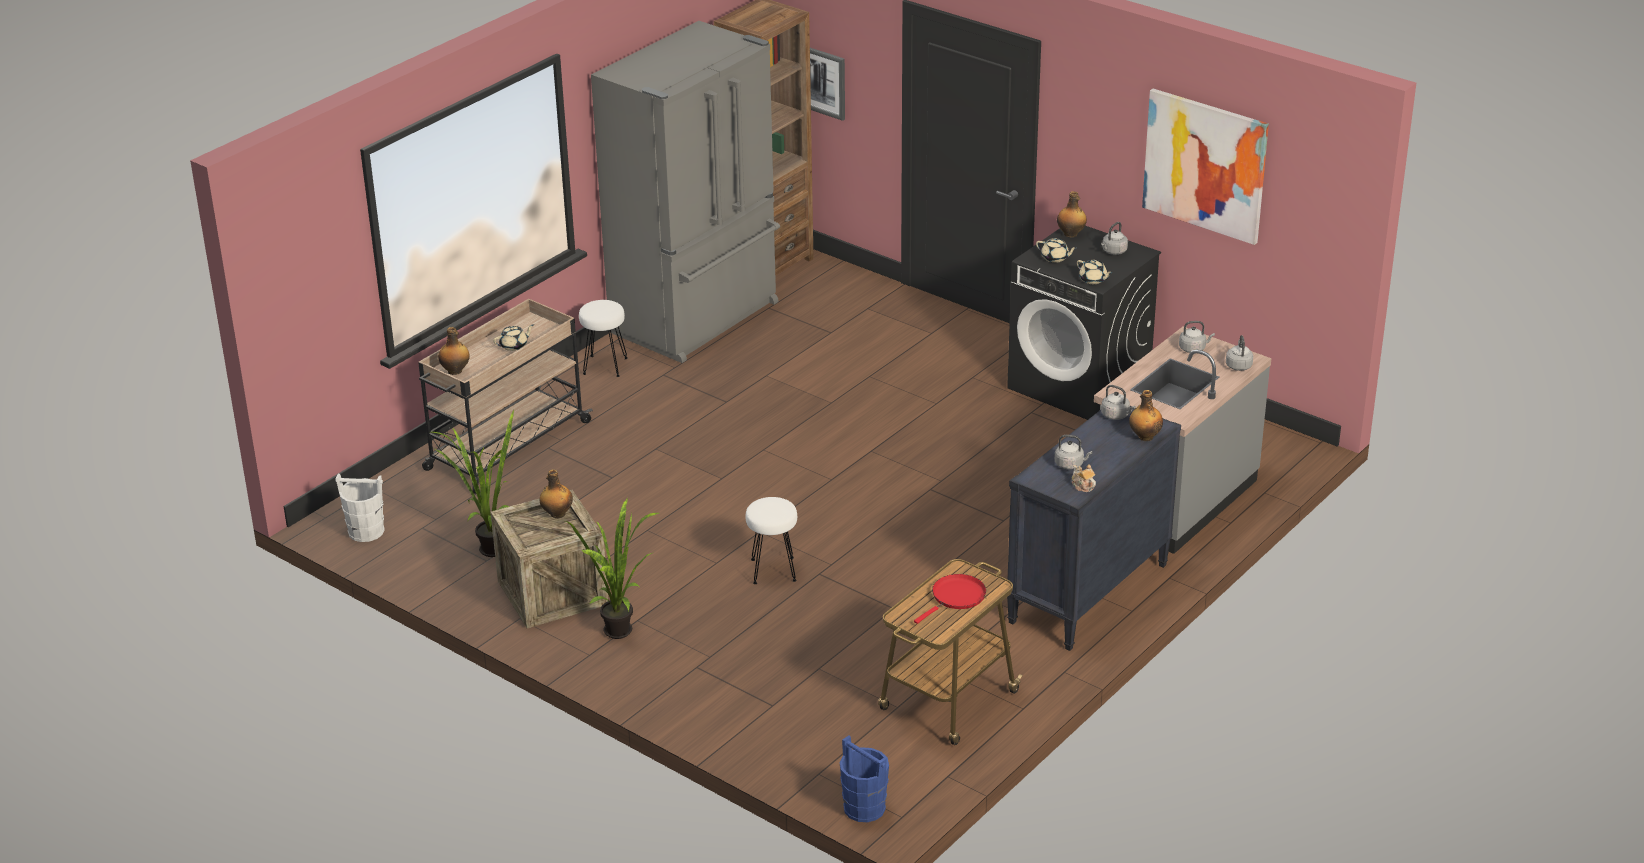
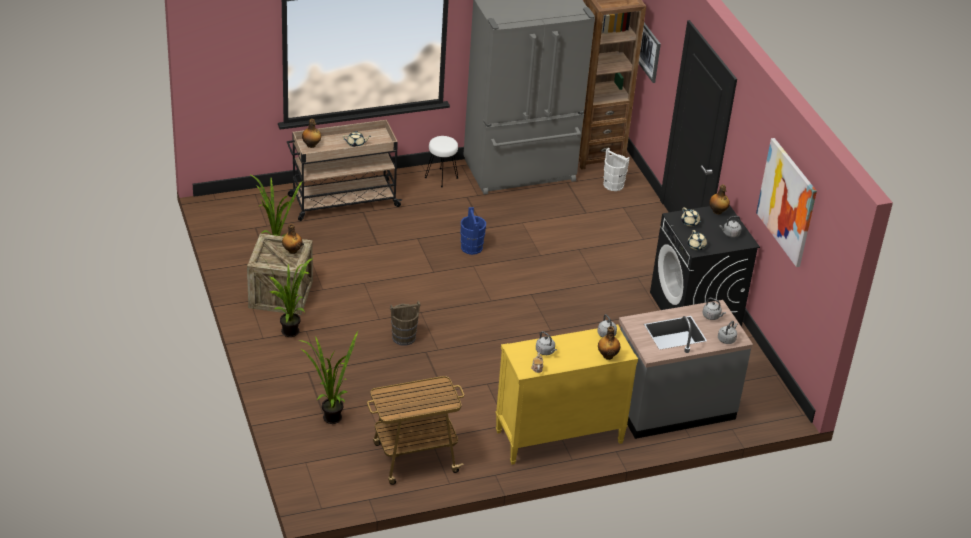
camera: 30 degrees right, 5 degrees up
(365, 531) = (226, 216): white bucket -> white bucket (613, 185)
(772, 570) = (403, 337): white stool -> brown bucket
(784, 706) = (328, 416): none -> potted plant
(864, 807) = (308, 493): blue bucket -> blue bucket (471, 247)
(956, 597) = (422, 398): red frying pan -> none
(1088, 594) = (558, 437): black dresser -> yellow dresser

